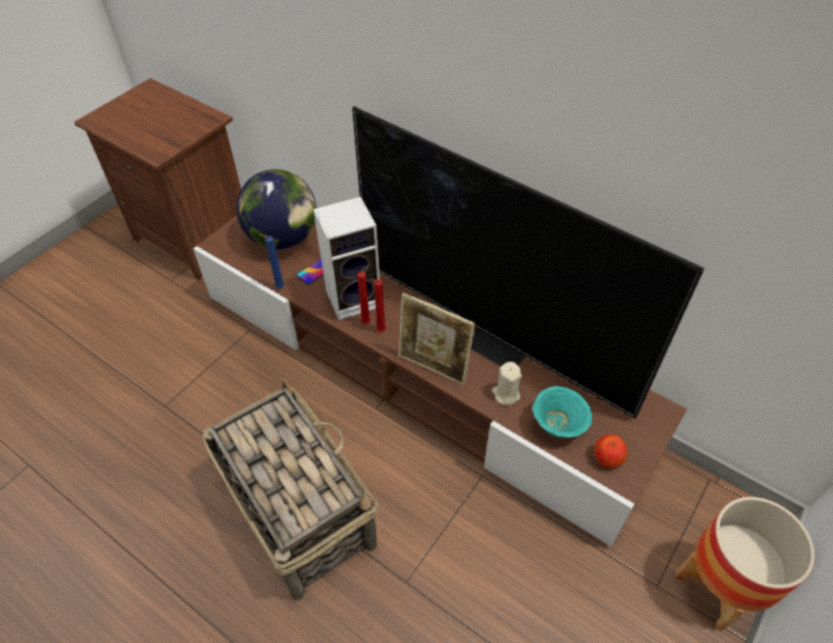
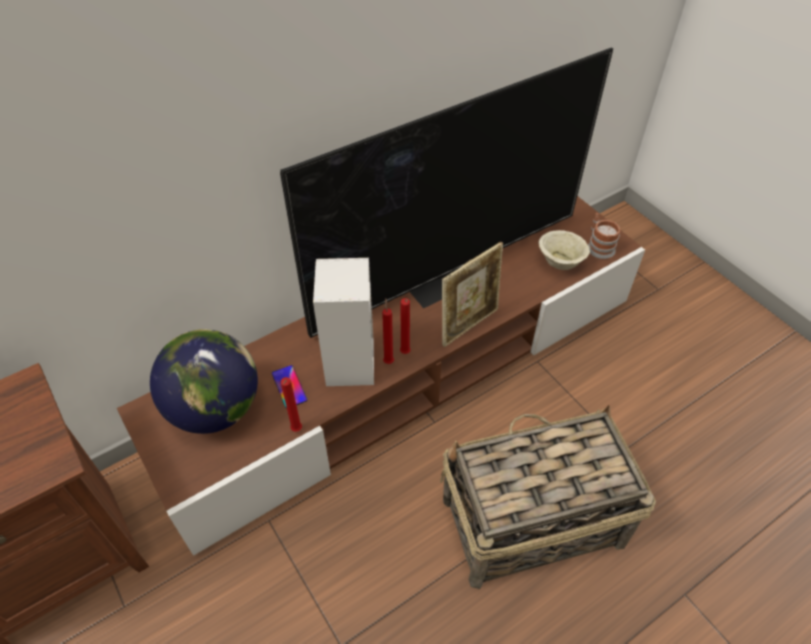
camera: 70 degrees left, 0 degrees up
(278, 288) = (296, 431): blue candle -> red candle
(505, 394) = (517, 284): beige candle -> none
(557, 424) = (559, 263): turquoise bowl -> beige bowl
(607, 458) = (598, 246): apple -> mug
(718, 587) = (665, 258): planter -> none

